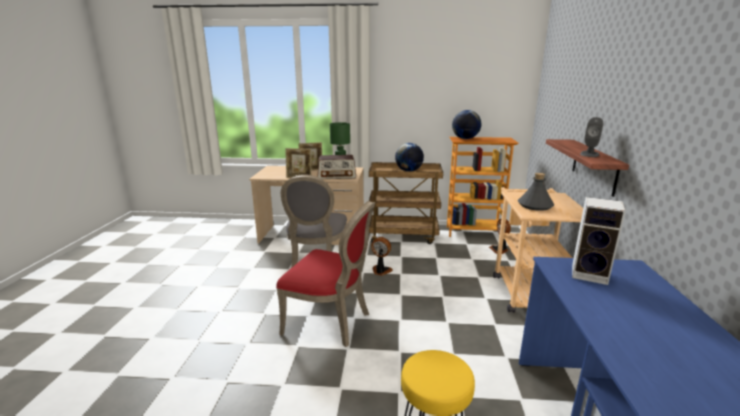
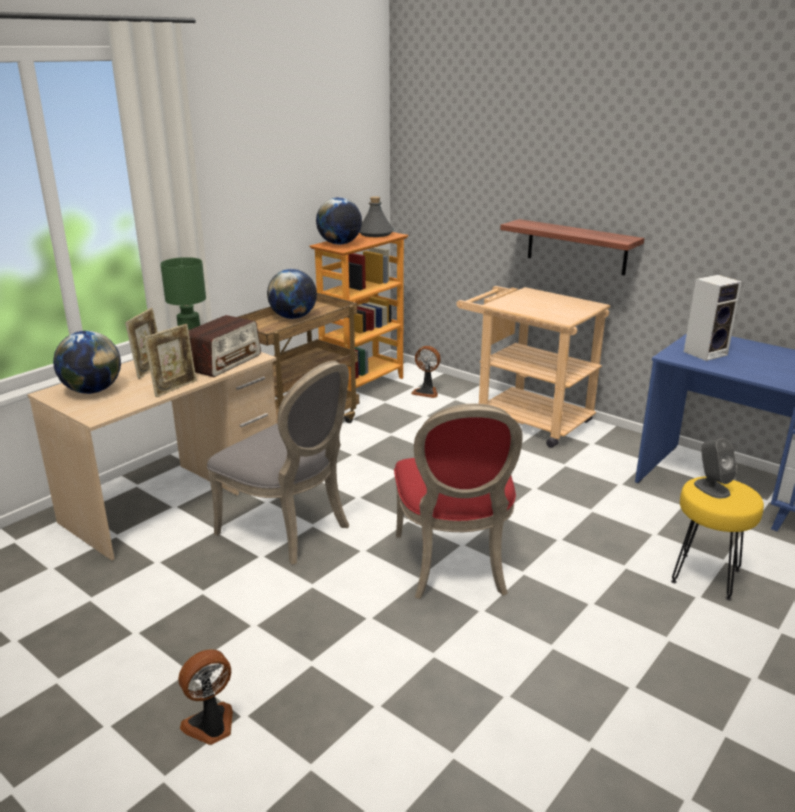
camera: 55 degrees left, 5 degrees up
(280, 170) = (92, 390): none -> globe
(331, 322) = (455, 566): red chair -> red chair turned 120 degrees clockwise
(381, 271) = (373, 483): fan -> fan (211, 726)
(535, 206) = (546, 309): grey bottle -> grey bottle (375, 233)
(589, 154) = (592, 234): grey speaker -> grey speaker (711, 488)

